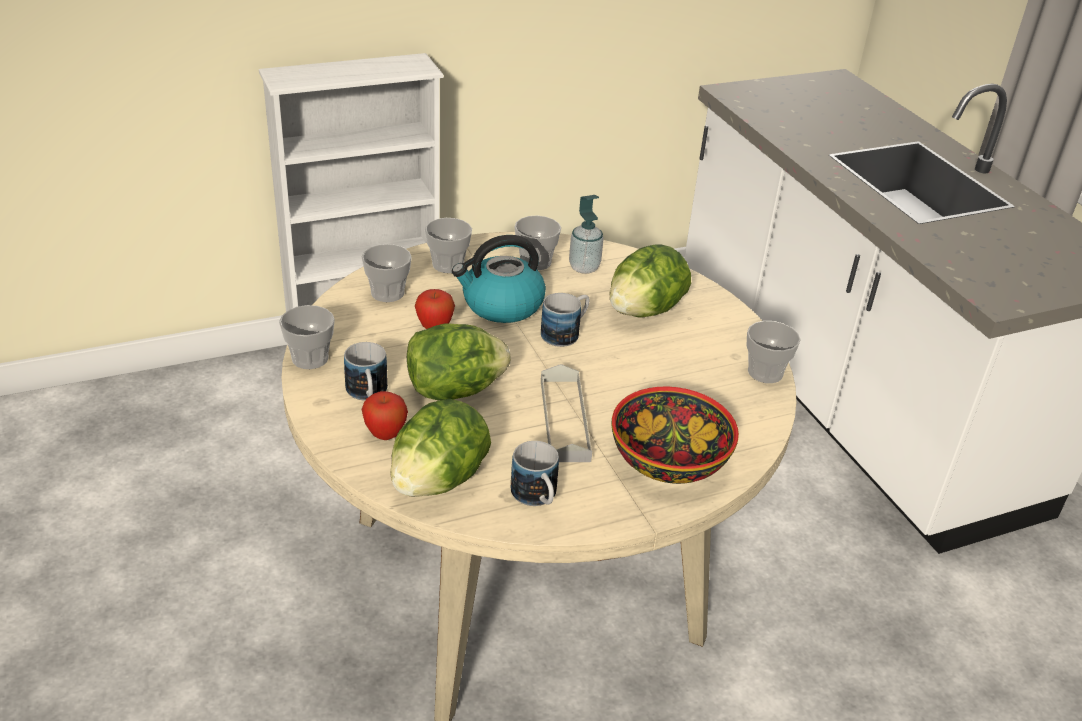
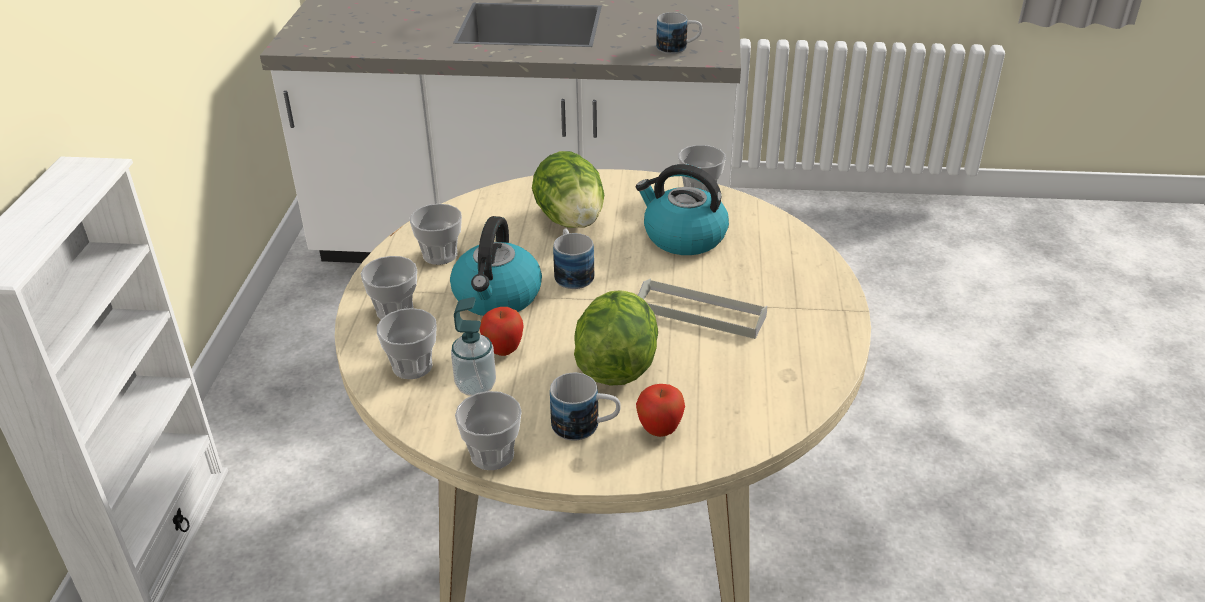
camera: 60 degrees left, 0 degrees up
(438, 480) = (747, 413): lettuce -> none
(537, 498) = (800, 360): mug -> mug (678, 48)
(584, 267) = (474, 230): soap dispenser -> soap dispenser (476, 386)
(667, 460) = (784, 276): bowl -> none
(677, 380) = (683, 237): none -> kettle

